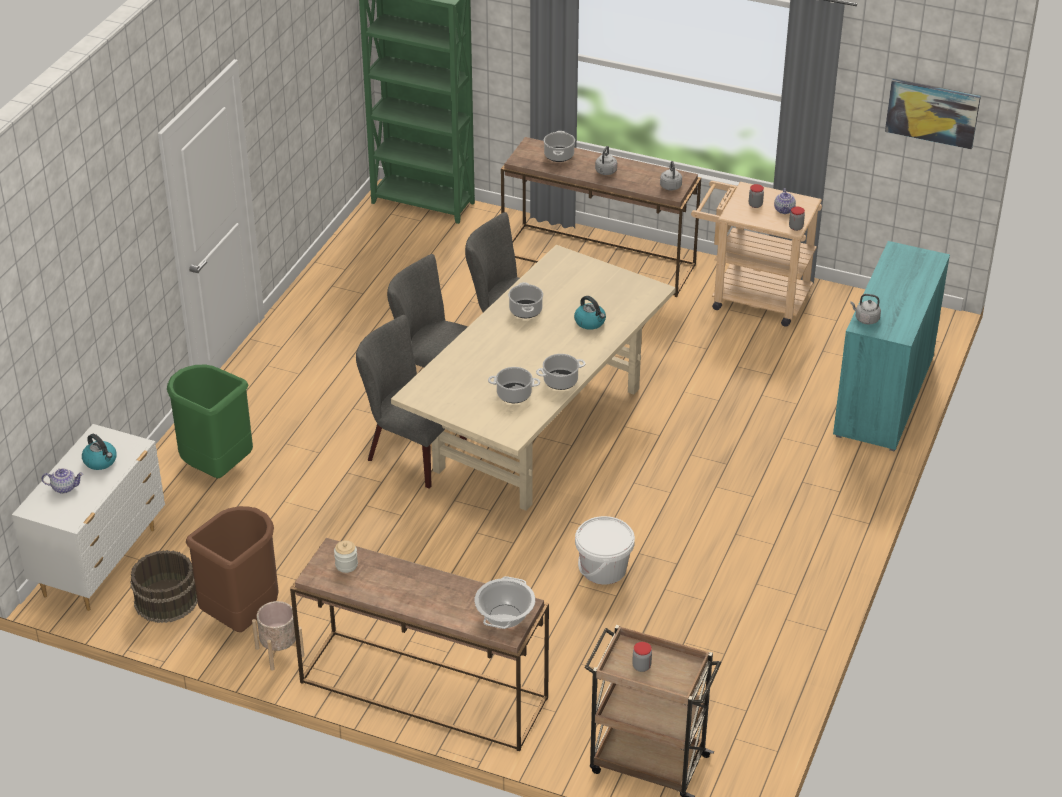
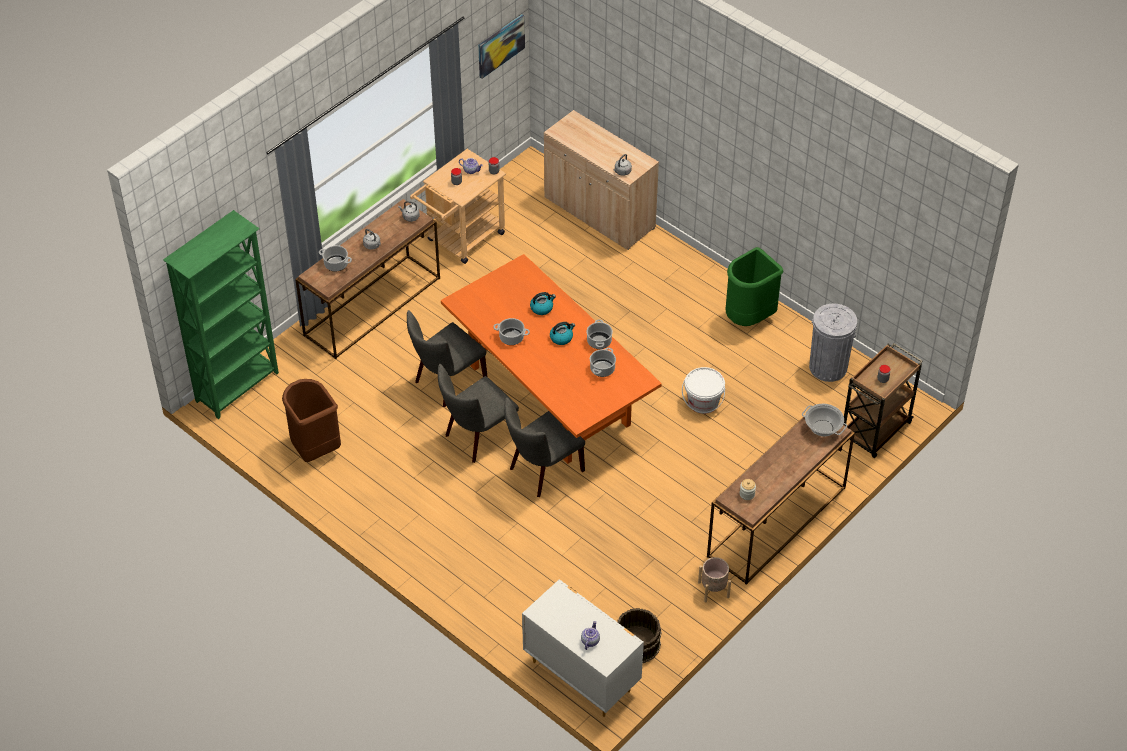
camera: 70 degrees left, 10 degrees up
(101, 461) = (569, 614): kettle -> kettle (561, 338)
(215, 467) = (505, 587): green trash can -> green trash can (749, 317)
(242, 616) = (670, 603): brown trash can -> brown trash can (314, 449)
(537, 430) = (550, 396): beige dining table -> orange dining table
(744, 684) = (828, 367): none -> grey trash can
(883, 396) = (599, 213): turquoise cabinet -> beige cabinet

